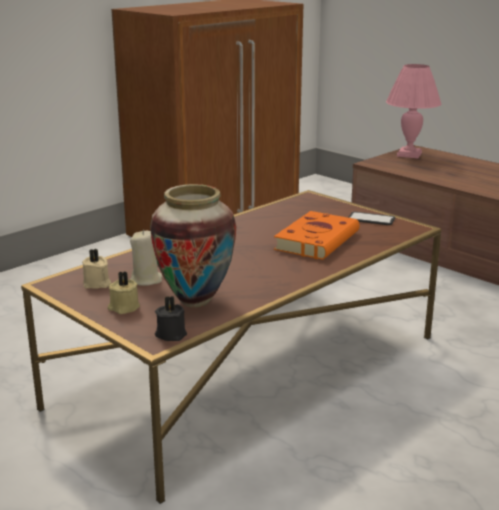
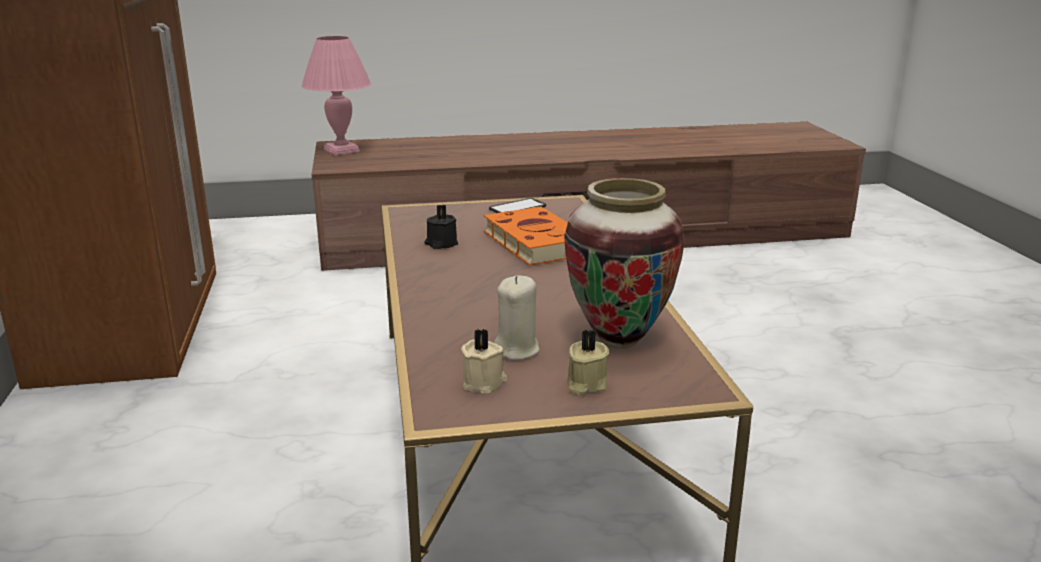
camera: 55 degrees left, 0 degrees up
(171, 334) = (694, 376): black candle -> black candle (441, 244)

